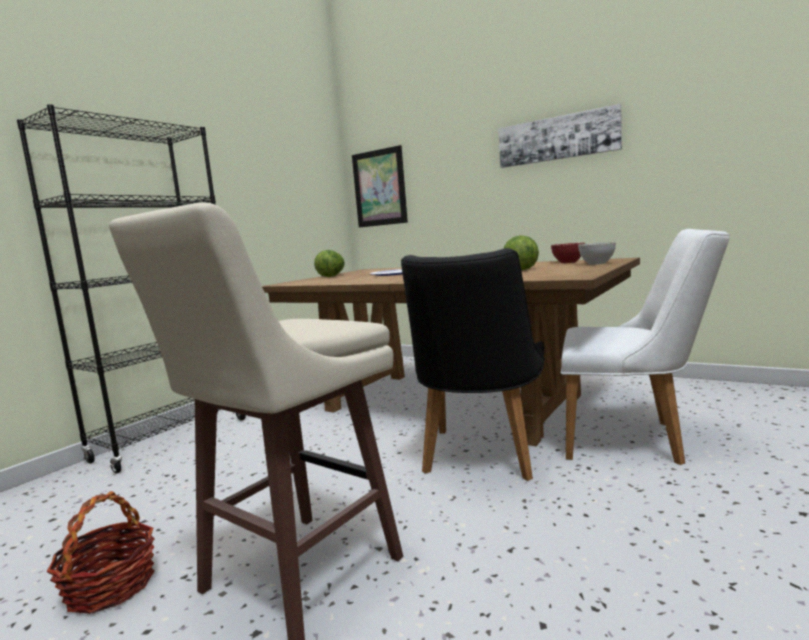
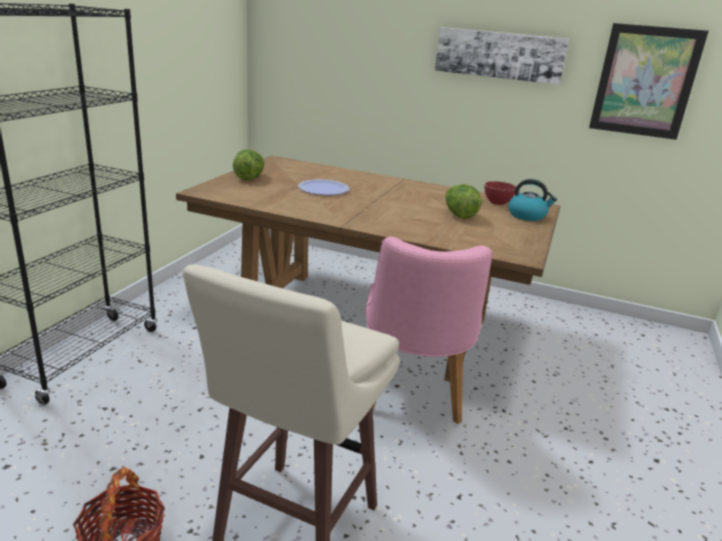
camera: 15 degrees left, 15 degrees up
(379, 188) = (289, 55): picture -> picture (645, 81)
(480, 459) = (412, 397): black chair -> pink chair
(597, 263) = (527, 216): grey bowl -> kettle
(634, 439) = (535, 379): white chair -> none

